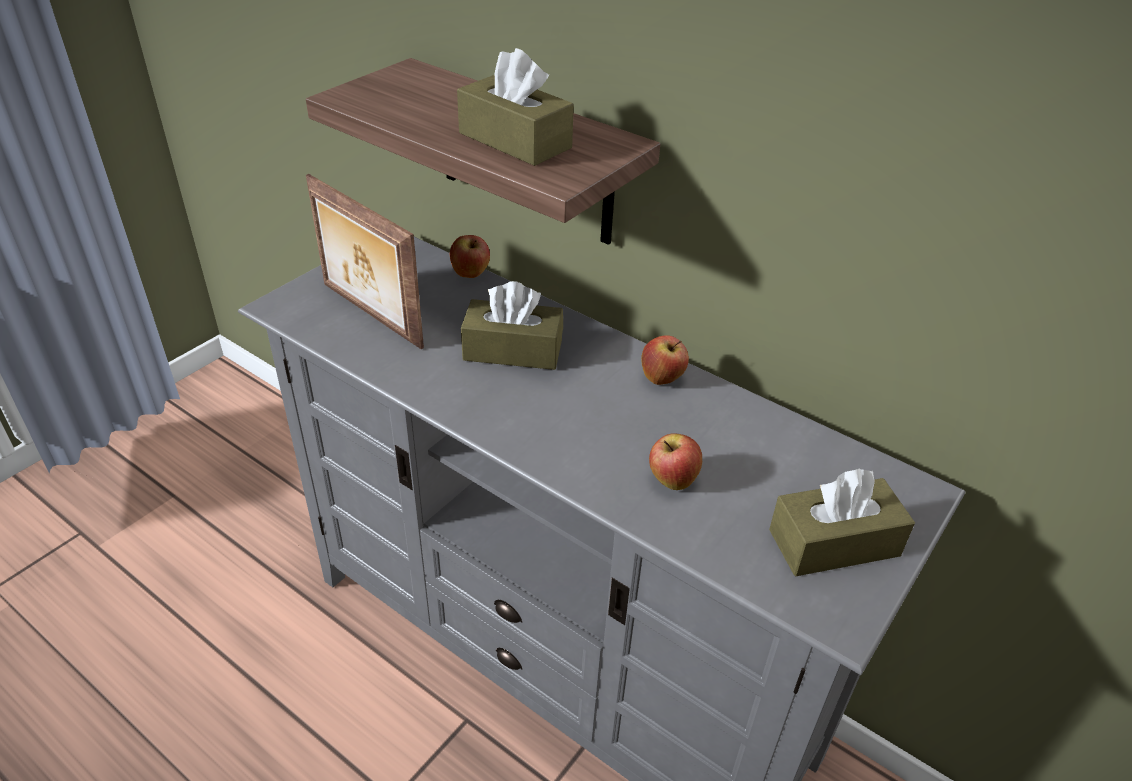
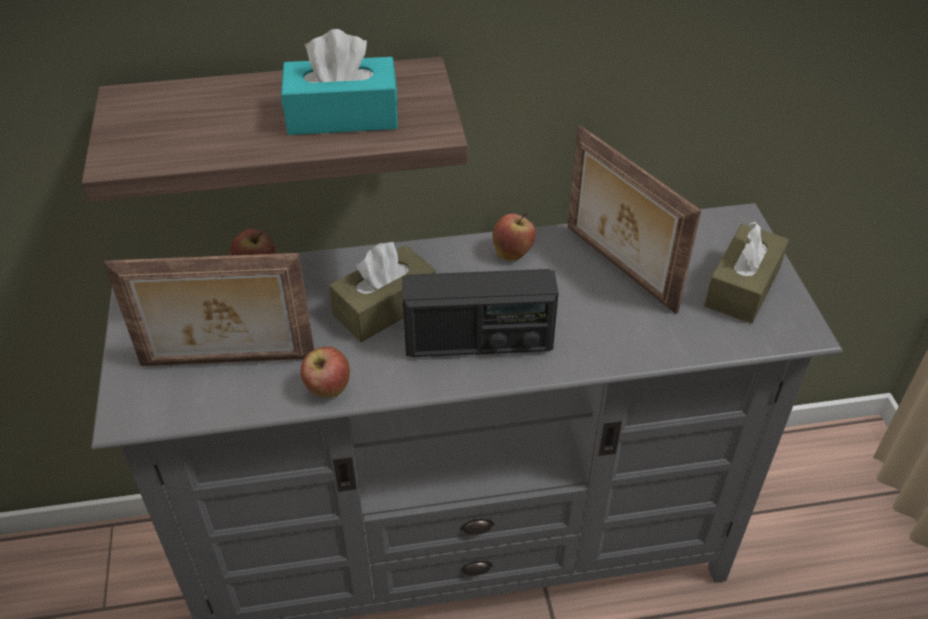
camera: 45 degrees left, 5 degrees up
(515, 140) = (342, 116): brown tissue box -> turquoise tissue box
(540, 418) = (478, 342): none -> radio
(672, 481) = (616, 319): apple -> apple (328, 389)
(733, 448) = (618, 269): none -> picture frame

